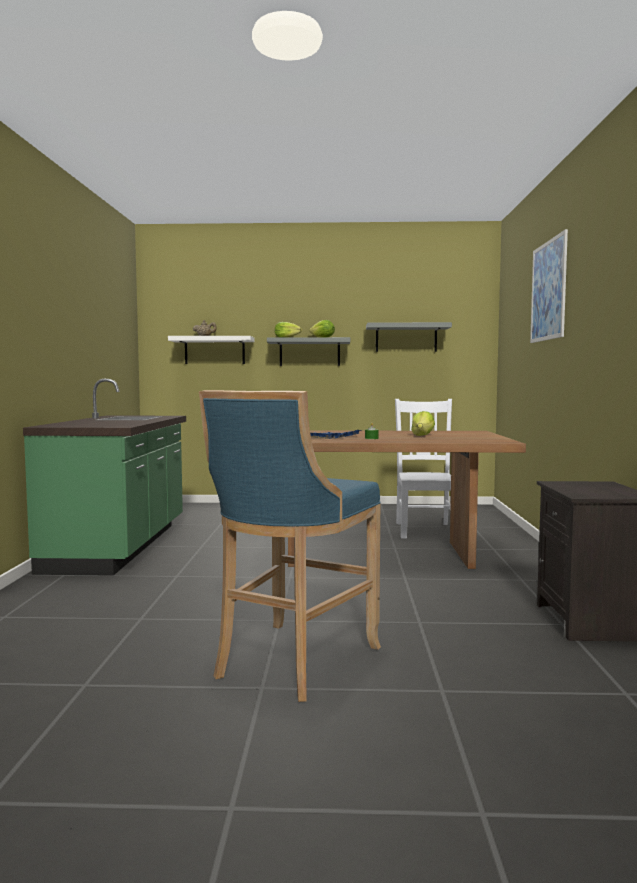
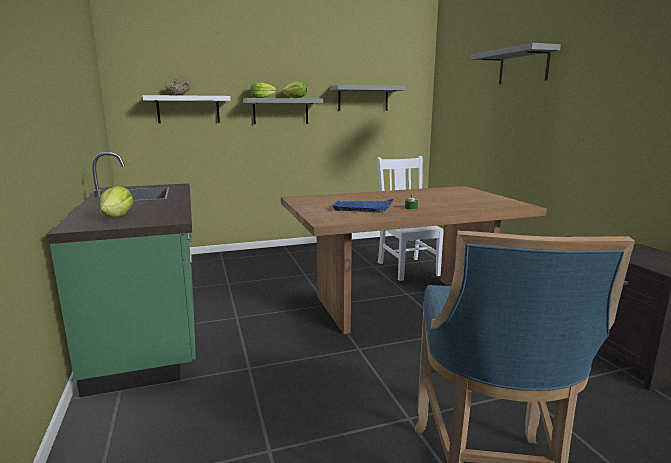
camera: 20 degrees left, 10 degrees up
(422, 435) = (439, 199): lettuce -> lettuce (117, 217)
(548, 290) = (523, 66): picture -> grey shelf

